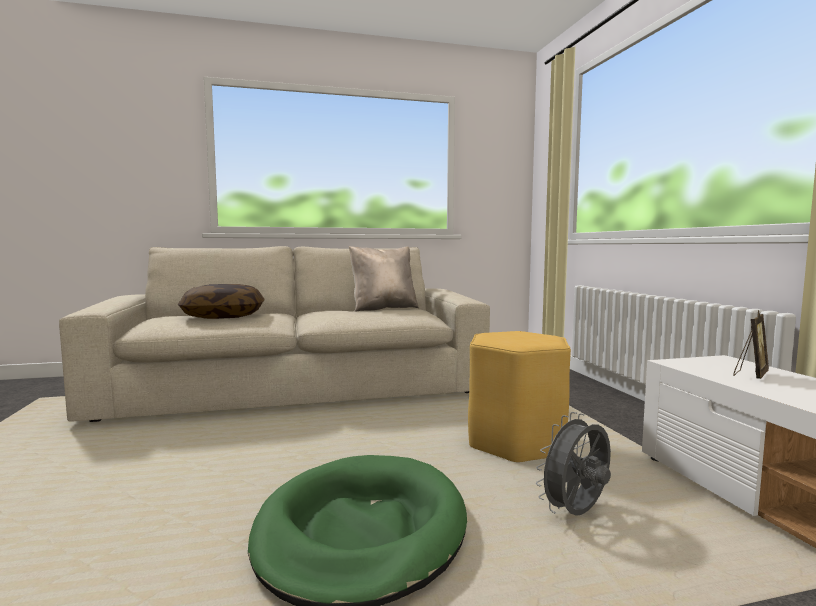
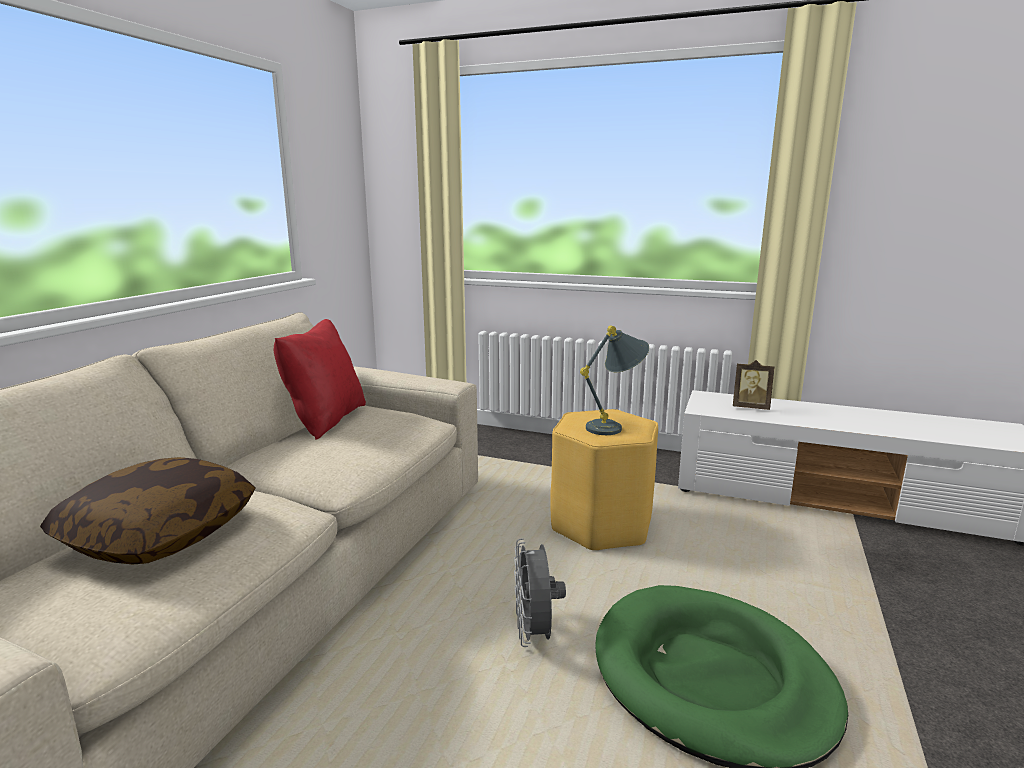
camera: 55 degrees left, 10 degrees up
(383, 308) = (325, 420): beige pillow -> red pillow
(518, 339) = (615, 427): none -> grey table lamp
(576, 514) = (742, 561): grey fan -> grey fan (535, 634)
(750, 375) = (750, 407): picture frame -> picture frame turned 120 degrees clockwise

